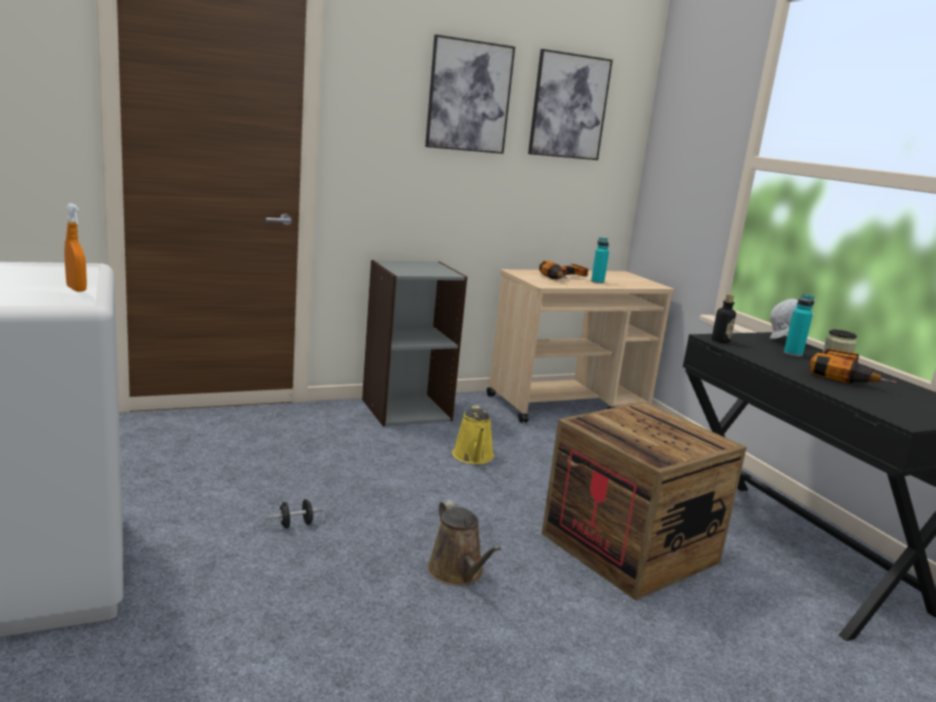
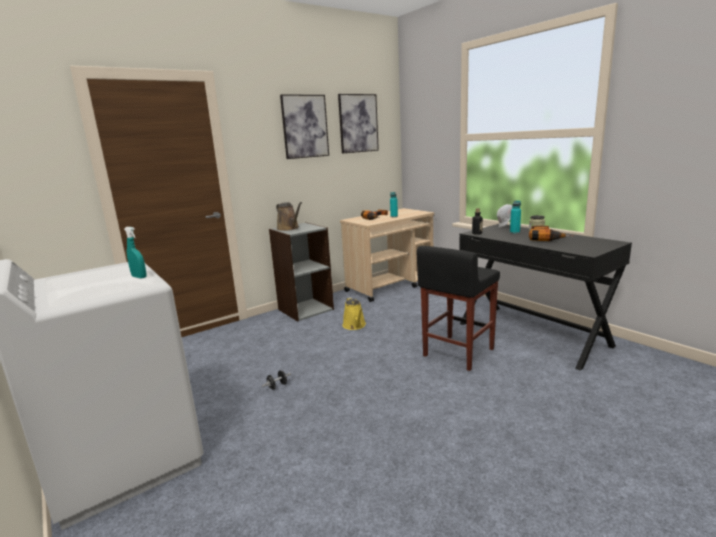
camera: 10 degrees left, 0 degrees up
(76, 289) = (139, 277): orange spray bottle -> turquoise spray bottle
(458, 573) = (378, 388): brown watering can -> brown watering can (289, 228)
(629, 548) = (457, 352): crate -> black stool

